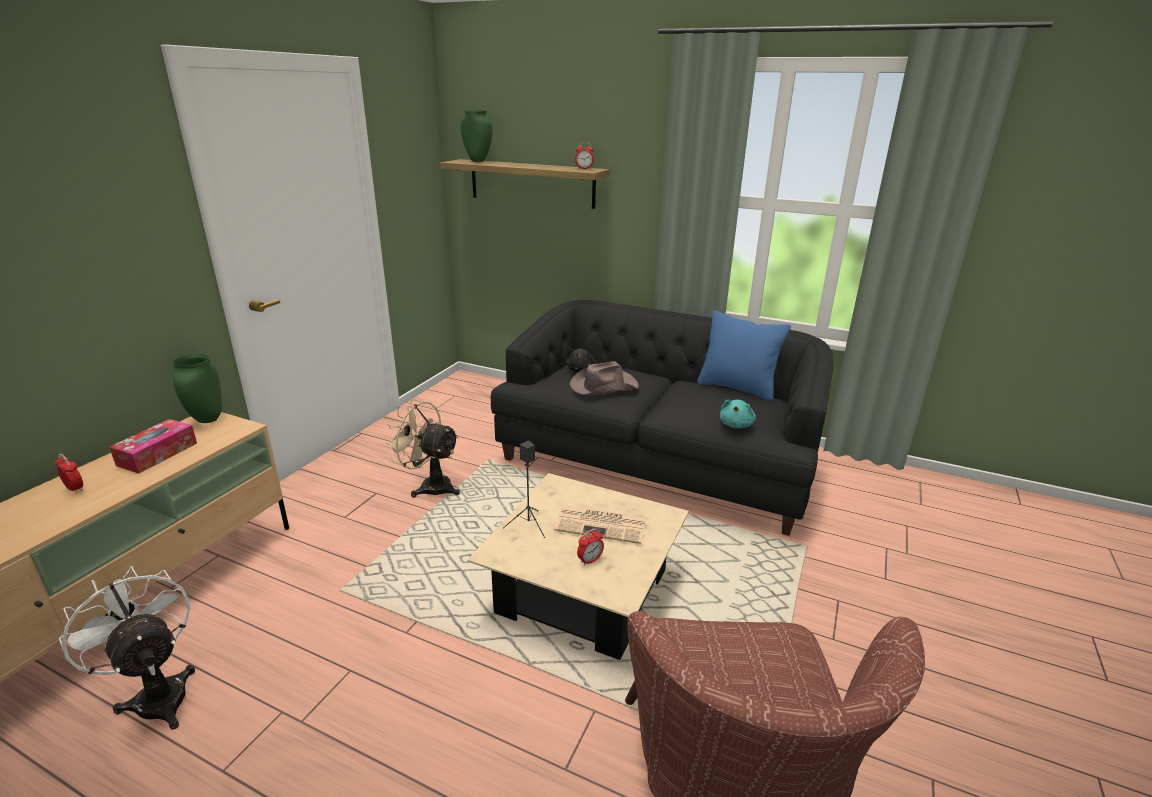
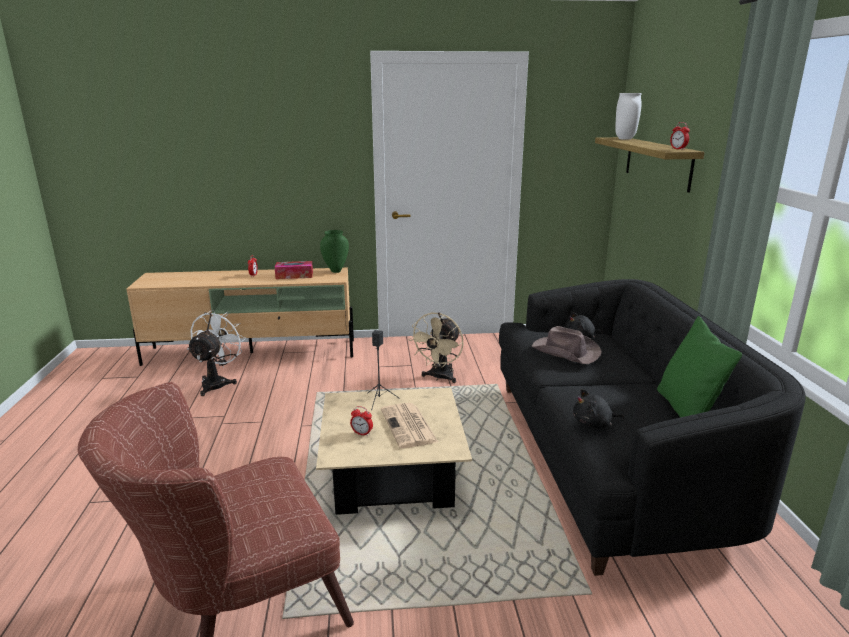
camera: 60 degrees right, 5 degrees down
(430, 486) = (439, 377): beige fan -> beige fan turned 150 degrees counterclockwise
(478, 161) = (625, 139): green vase -> white vase
(736, 425) = (594, 424): turquoise plush toy -> black plush toy
(737, 388) = (687, 412): blue pillow -> green pillow

